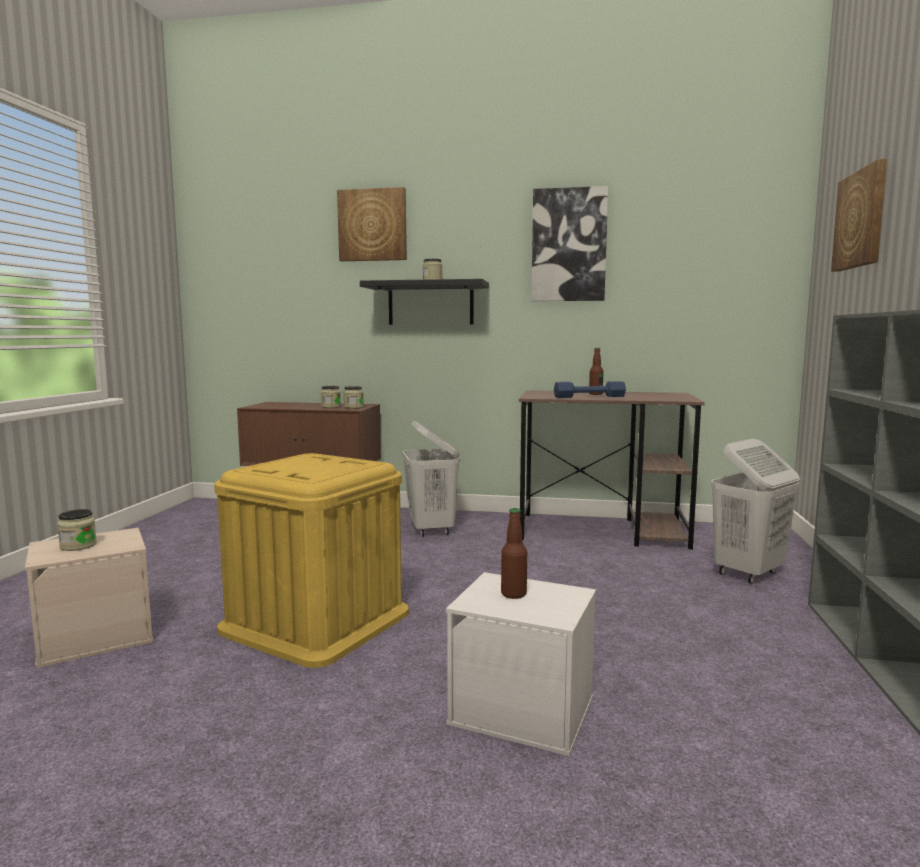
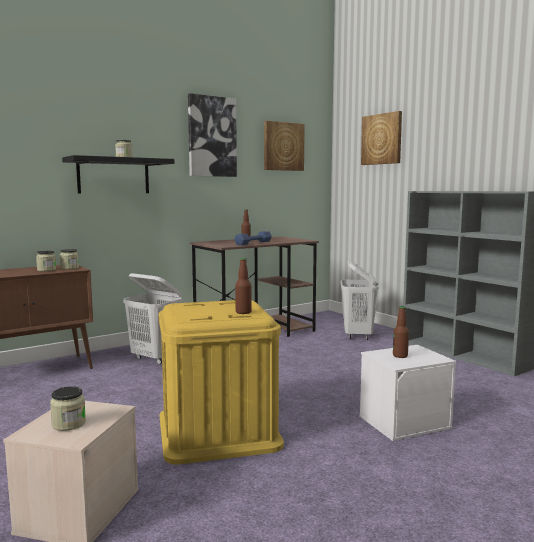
camera: 45 degrees left, 0 degrees up
(317, 473) = (243, 312): none -> bottle
(372, 225) = (58, 105): picture -> picture (283, 146)

